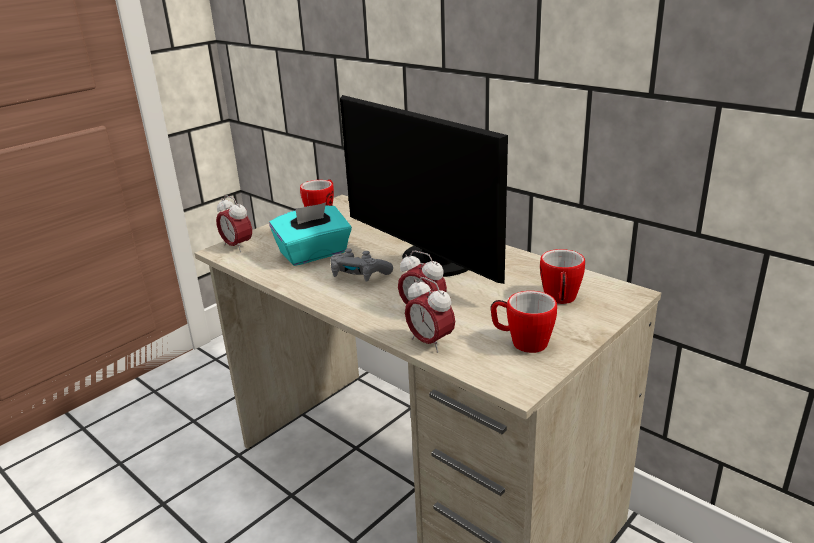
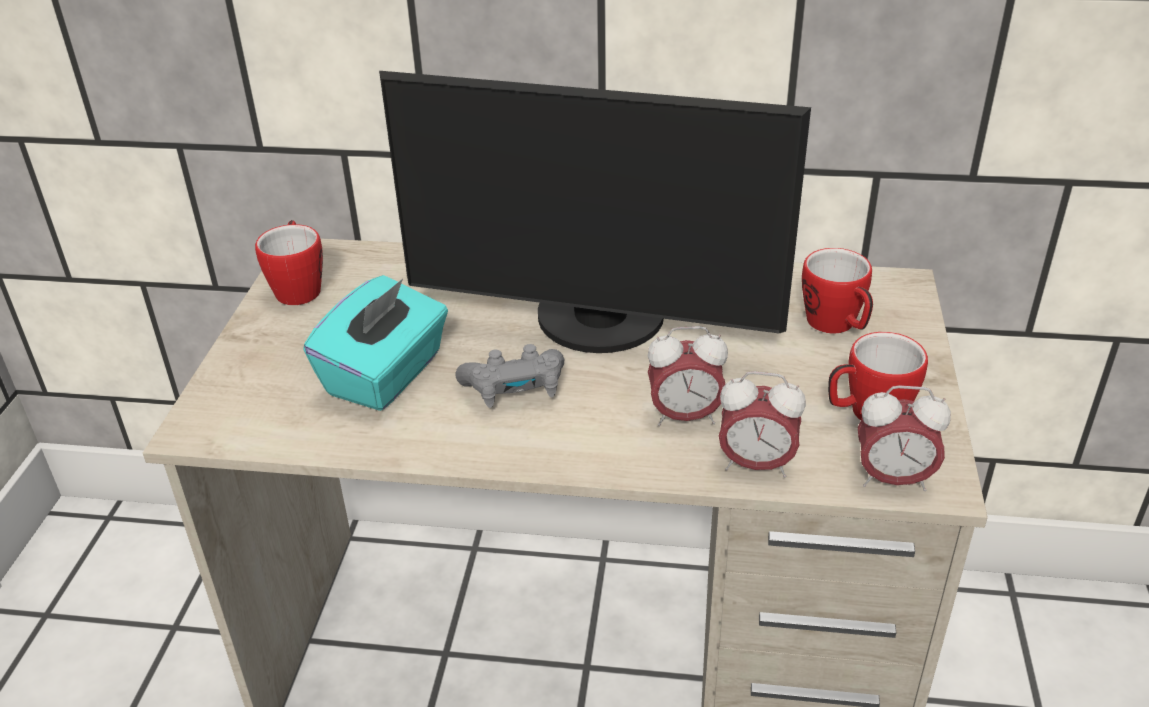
camera: 35 degrees left, 10 degrees up
(237, 246) = (219, 409): alarm clock -> alarm clock (892, 479)

